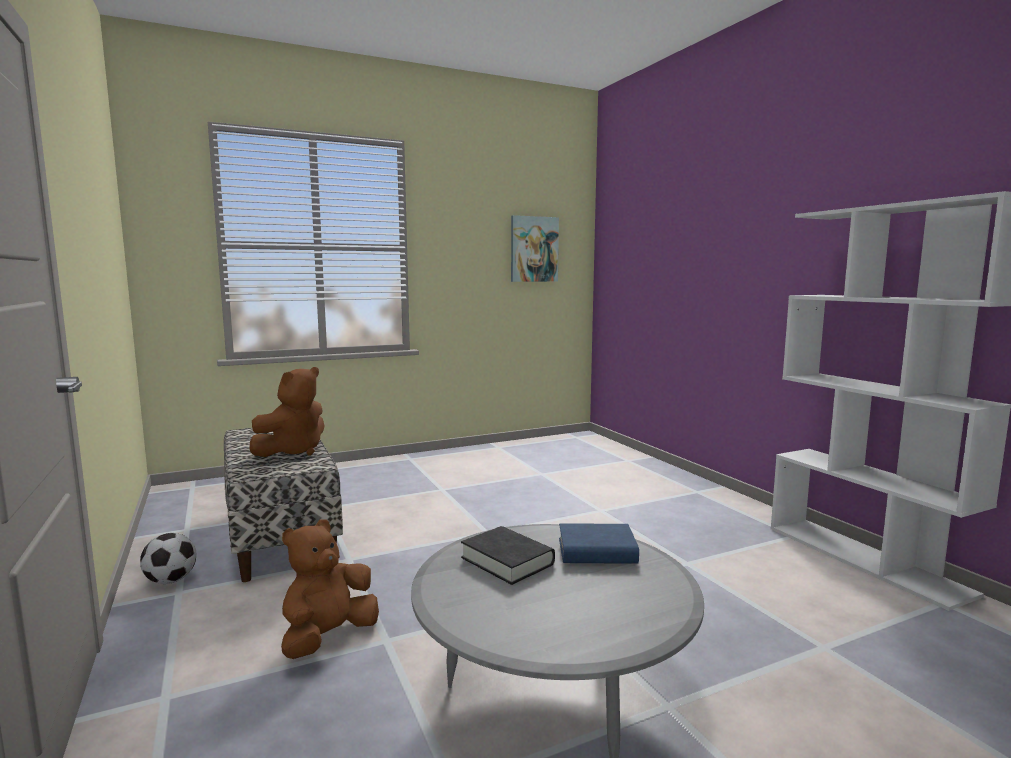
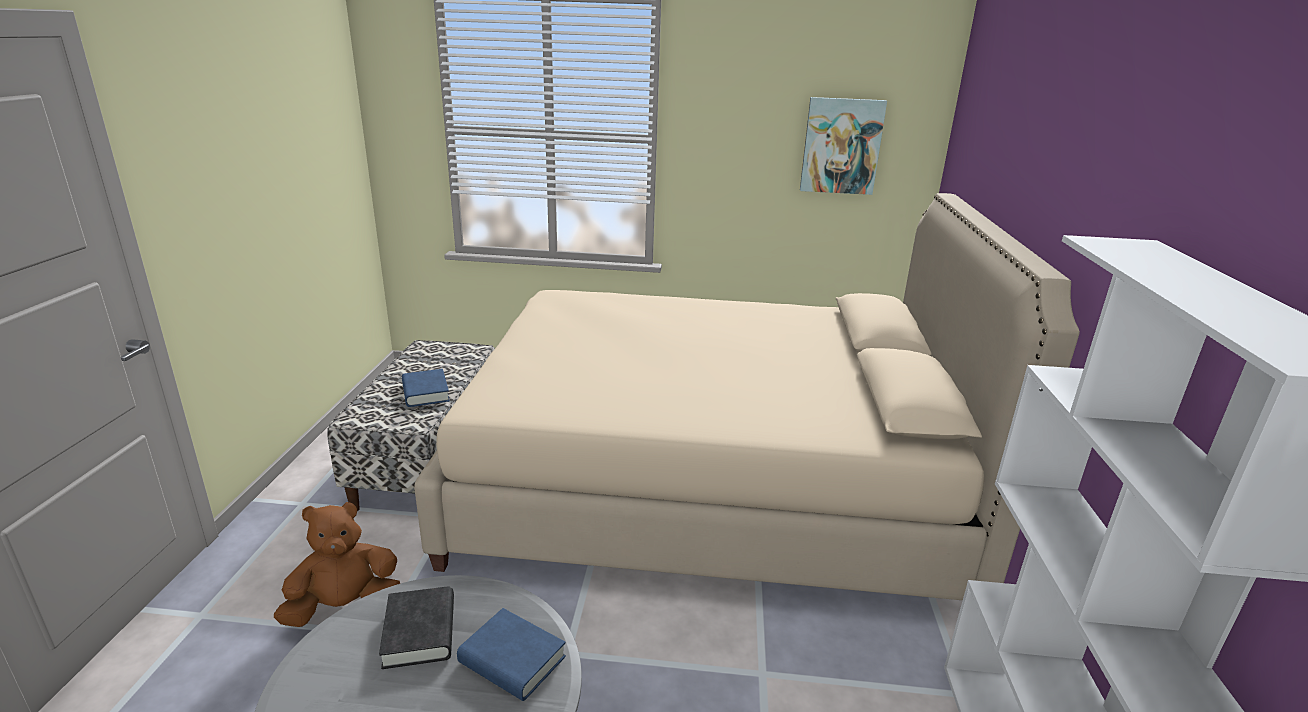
camera: 30 degrees right, 15 degrees up
(171, 580) = (309, 487): football -> none
(293, 451) = (425, 392): brown plush toy -> blue book
(528, 492) = (706, 483): none -> beige bed

